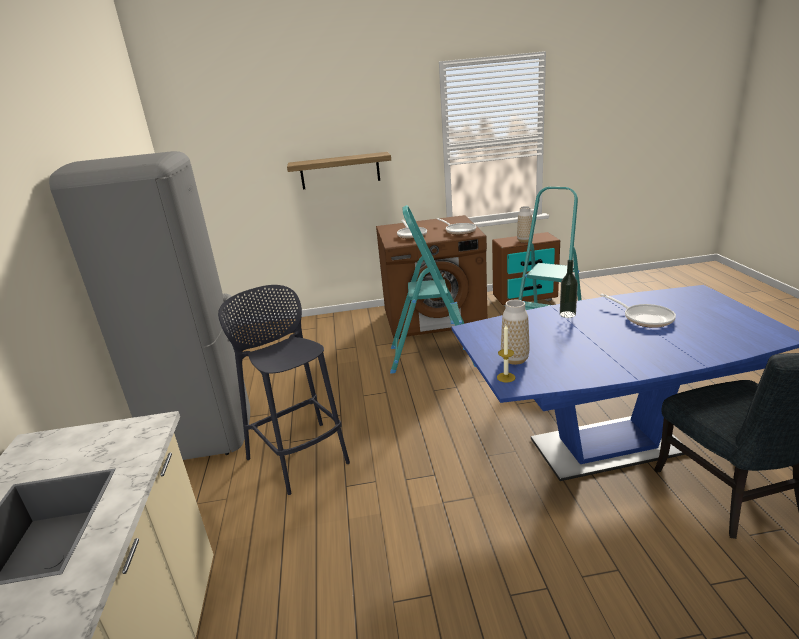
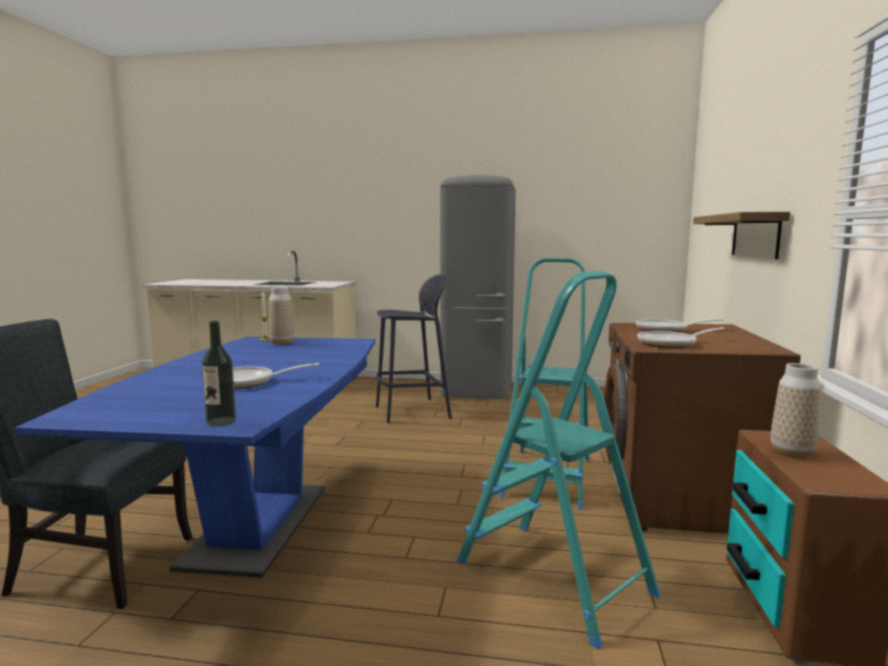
camera: 105 degrees right, 15 degrees down
(567, 314) = (322, 364): bottle -> bottle (221, 421)

